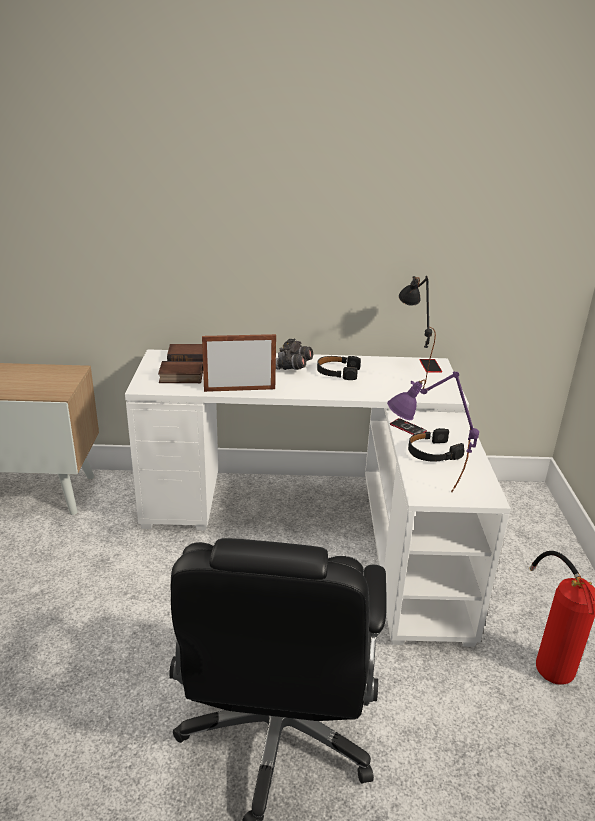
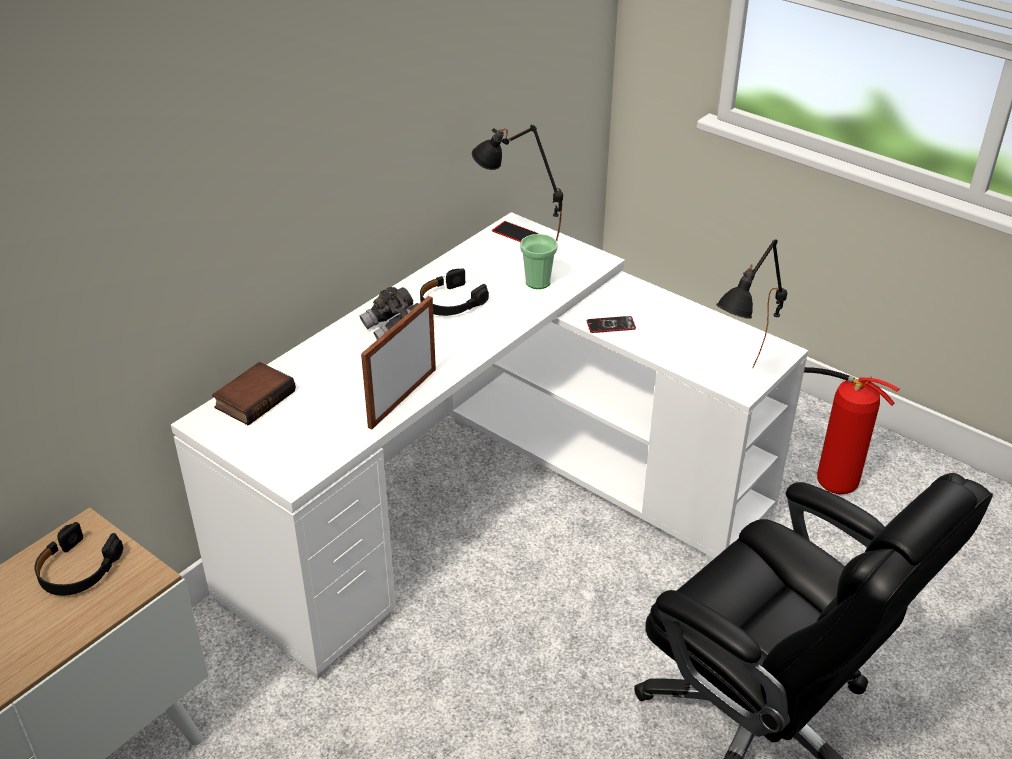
camera: 50 degrees left, 10 degrees up
(180, 377) = (304, 431): book -> none
(397, 387) = (538, 282): none -> cup
(422, 496) = (742, 389): purple table lamp -> black table lamp
(432, 452) = (674, 338): black headphones -> black headphones (77, 569)

